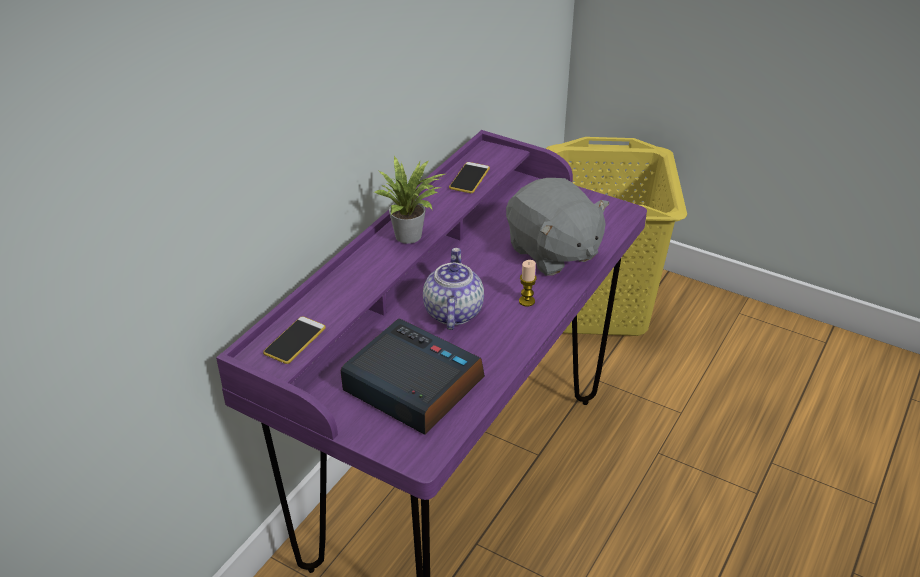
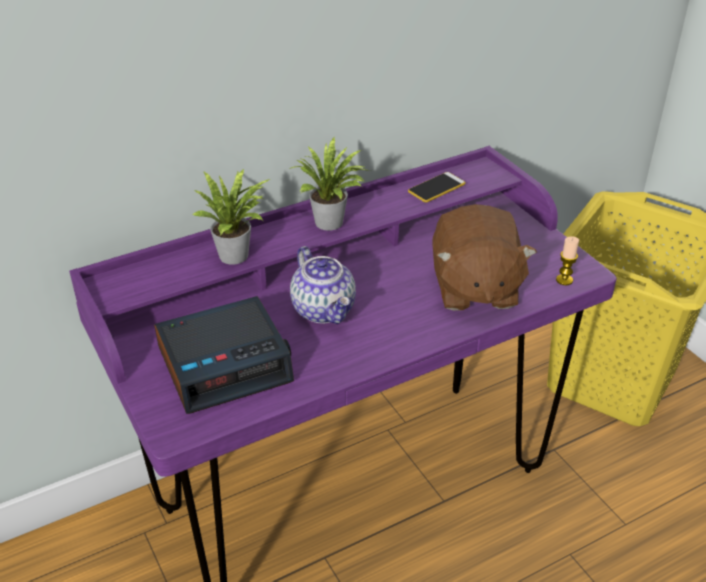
camera: 30 degrees right, 0 degrees up
(294, 340) = (145, 280): phone -> none
(357, 290) = (238, 255): none -> potted plant
(411, 386) = (225, 363): alarm clock -> alarm clock turned 90 degrees clockwise
(452, 312) = (324, 310): teapot -> teapot turned 120 degrees clockwise
(526, 301) = (404, 326): candle -> candle (564, 280)
(552, 252) = (474, 288): grey plush toy -> brown plush toy

